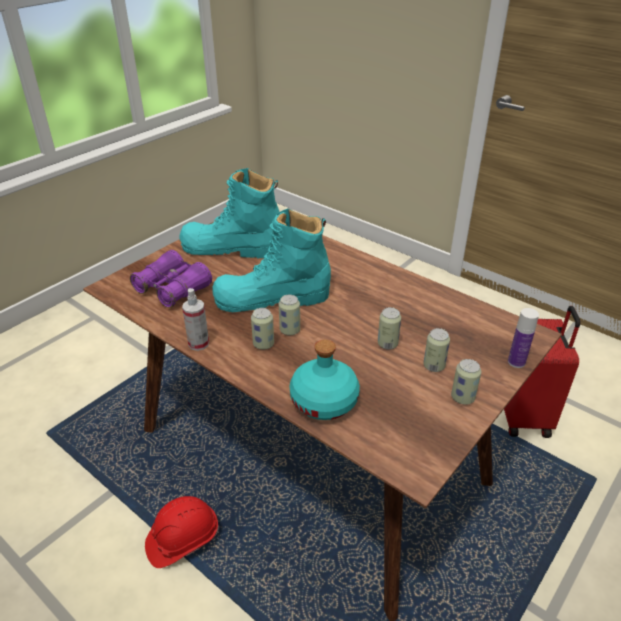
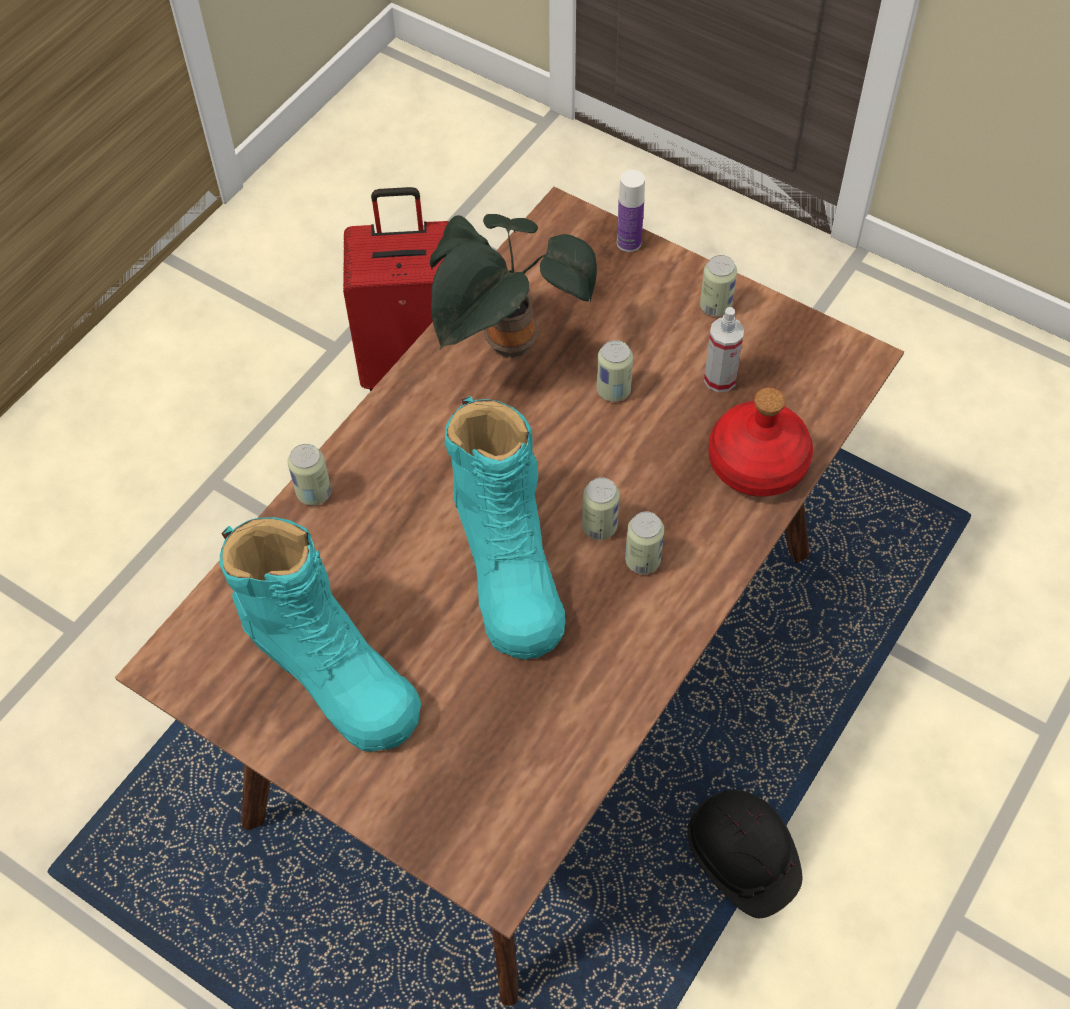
camera: 95 degrees left, 20 degrees up
(173, 289) = (495, 749): purple binoculars -> none
(182, 539) = (741, 859): red hard hat -> black hard hat
(198, 343) = (657, 660): spray bottle -> spray bottle (720, 379)
(232, 248) = (330, 669): turquoise boot -> turquoise boot turned 45 degrees counterclockwise
(324, 400) = (756, 463): turquoise bottle -> red bottle
(421, 306) = (507, 347): none -> potted plant
(434, 366) = (655, 335): can -> can (314, 493)

